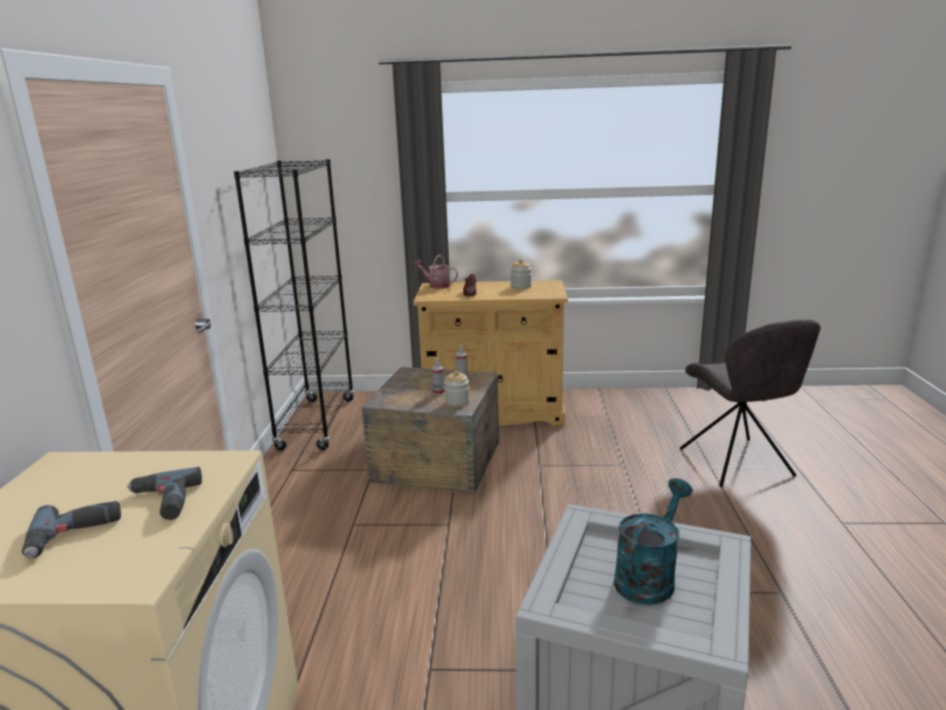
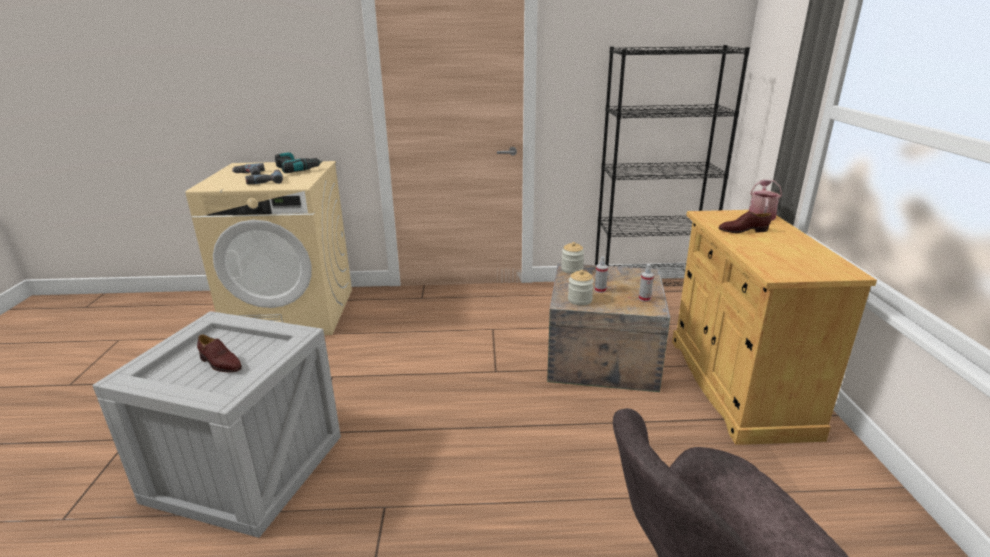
camera: 85 degrees right, 5 degrees up
(81, 483) = (297, 169): none -> power drill
(521, 286) = (802, 254): jar -> jar (572, 269)
(649, 576) = (220, 363): turquoise watering can -> brown shoe

